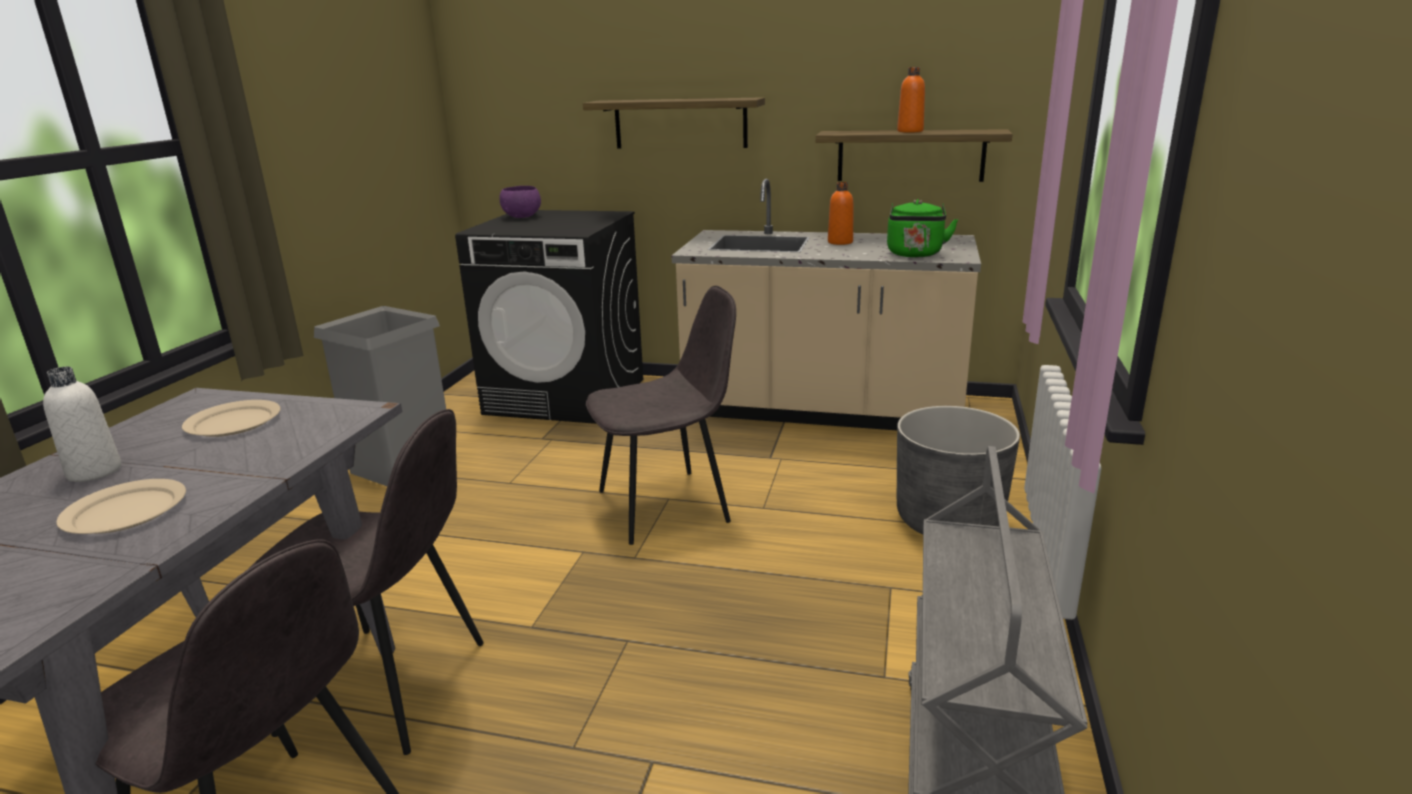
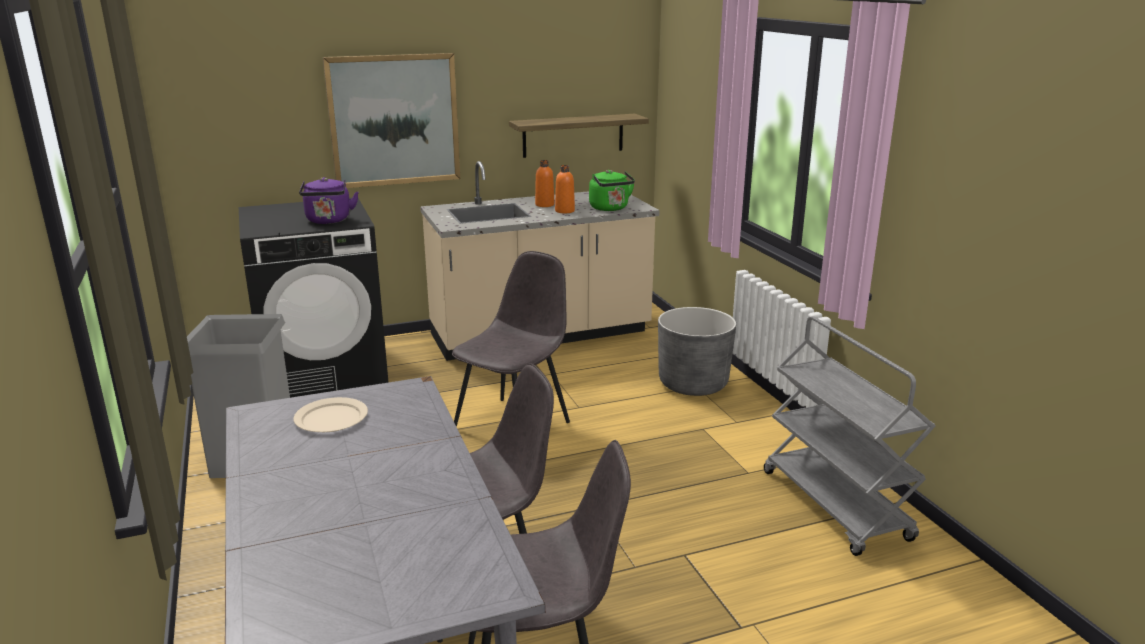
camera: 35 degrees left, 0 degrees up
(94, 472) = (302, 474): white bottle -> none
(124, 511) = (393, 483): beige plate -> none
(522, 216) = (264, 213): purple bowl -> none
(558, 228) = (329, 221): none -> purple kettle
(680, 123) = (394, 120): shelf -> picture
(910, 131) = (577, 118): orange bottle -> orange bottle (564, 211)

